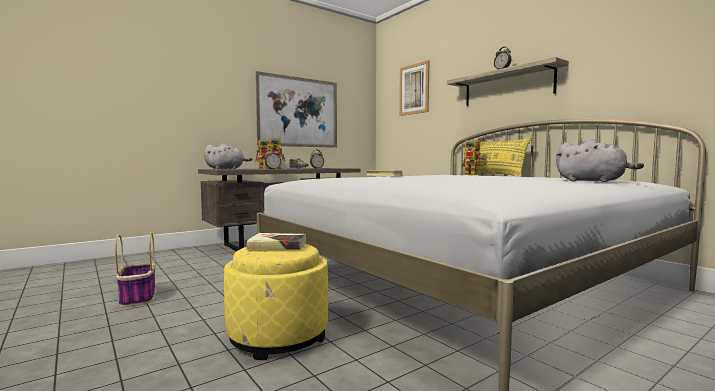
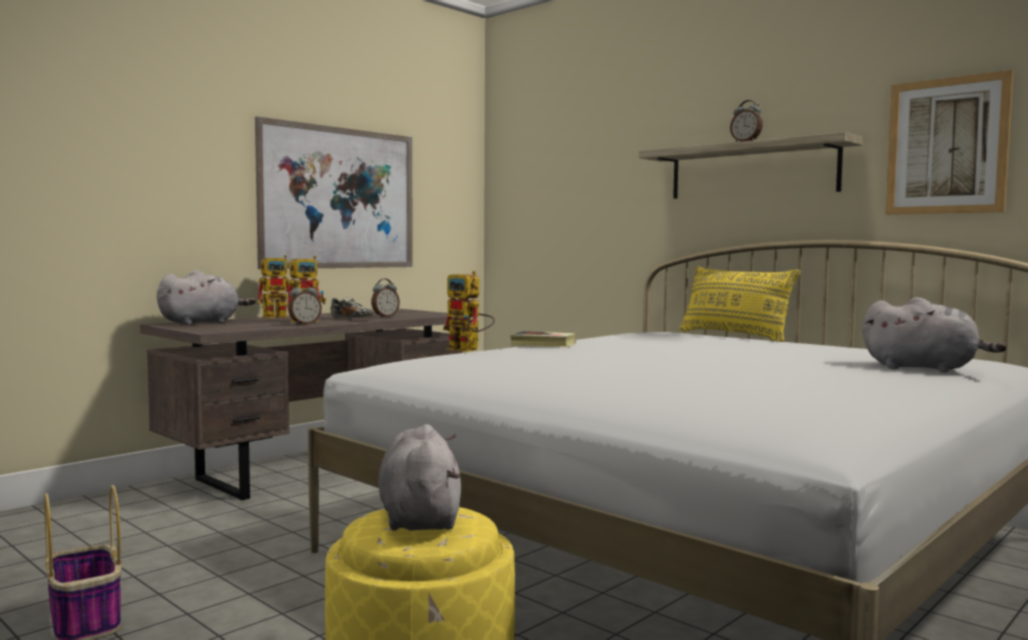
camera: 10 degrees left, 0 degrees up
(277, 246) = (419, 517): book -> grey plush toy
(414, 89) = (567, 156): picture -> picture (946, 146)
(475, 174) = (699, 335): toy robot -> toy robot (469, 350)

